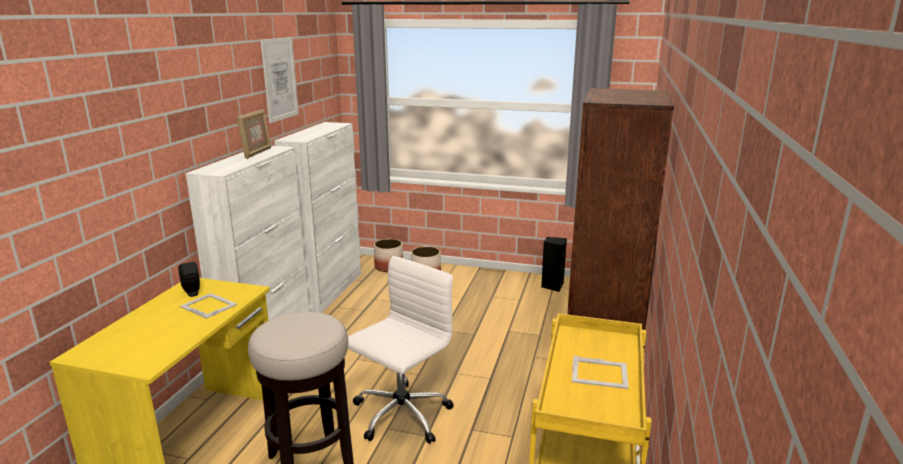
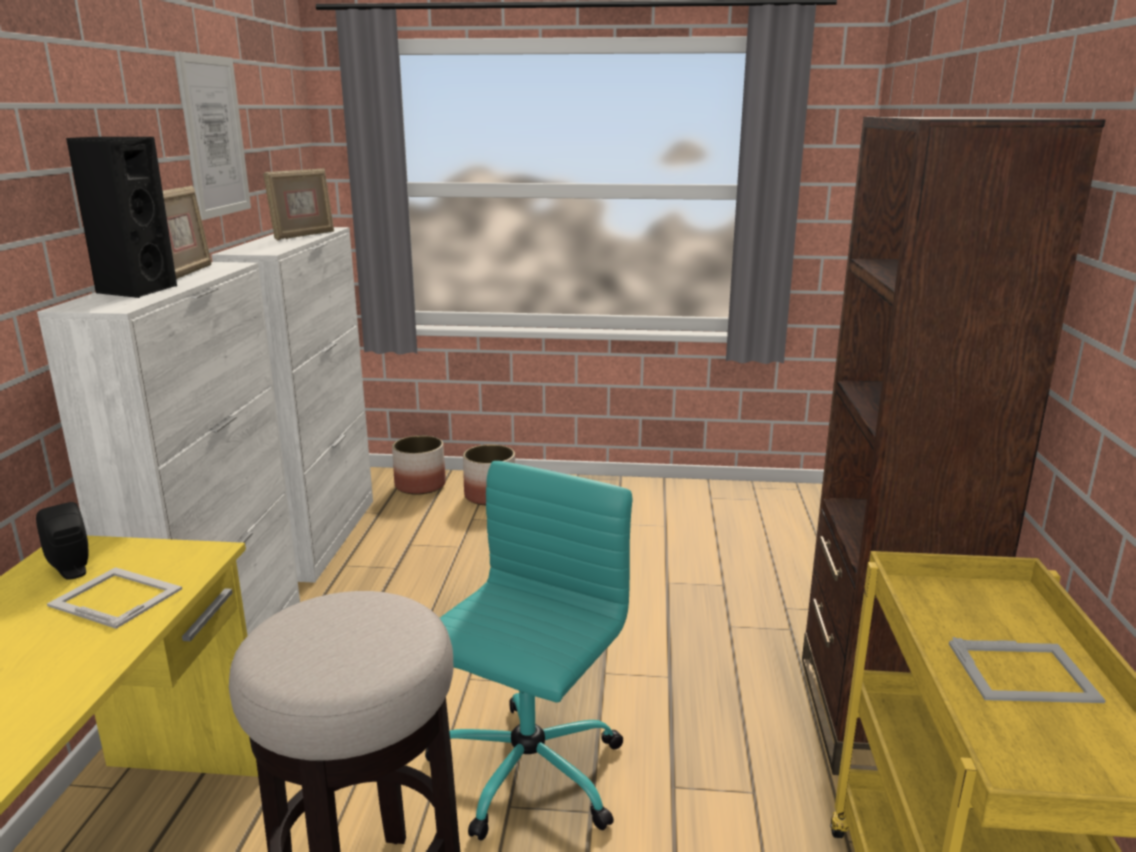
camera: 10 degrees left, 0 degrees up
(325, 129) = (303, 235): none -> picture frame
(400, 415) = (526, 774): white office chair -> turquoise office chair
(552, 286) = (709, 497): black speaker -> black speaker (135, 290)

